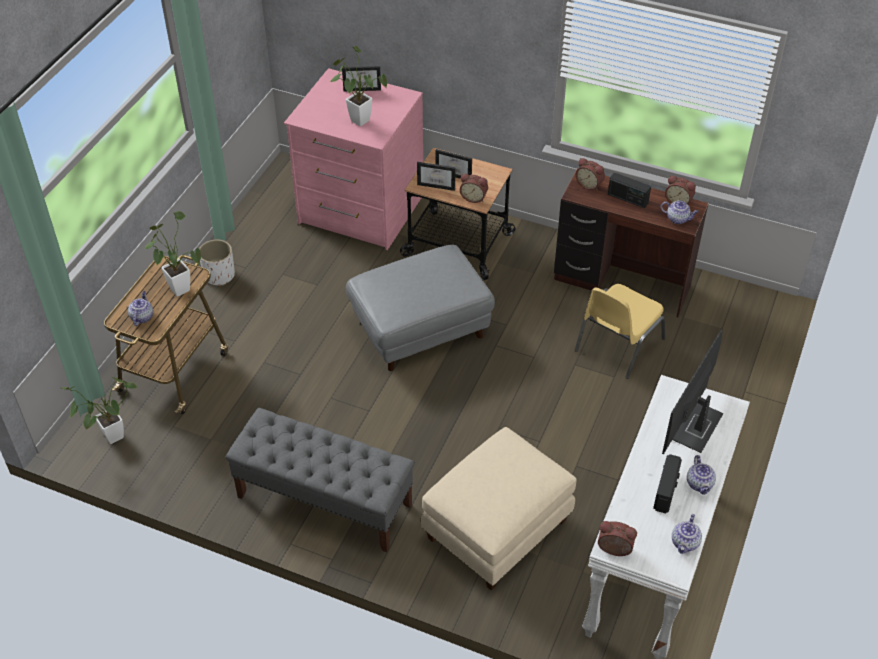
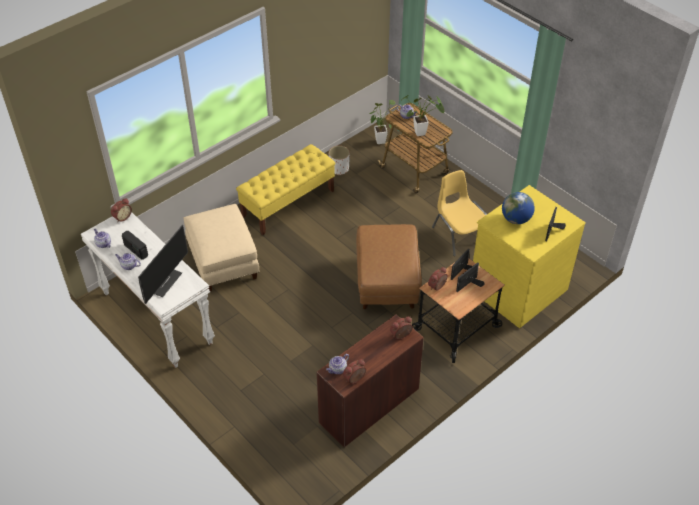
camera: 115 degrees right, 0 degrees up
(219, 275) = (484, 205): white planter -> white planter (339, 169)
(324, 501) = (288, 203): grey bench -> yellow bench
(357, 119) = (516, 219): potted plant -> globe
(360, 210) = (517, 288): pink dresser -> yellow dresser
(420, 328) = (387, 281): grey ottoman -> brown ottoman
(617, 345) = (315, 375): yellow chair -> yellow chair (459, 234)
(627, 199) = (374, 350): radio -> none
(694, 427) = (163, 281): monitor -> monitor turned 60 degrees clockwise

